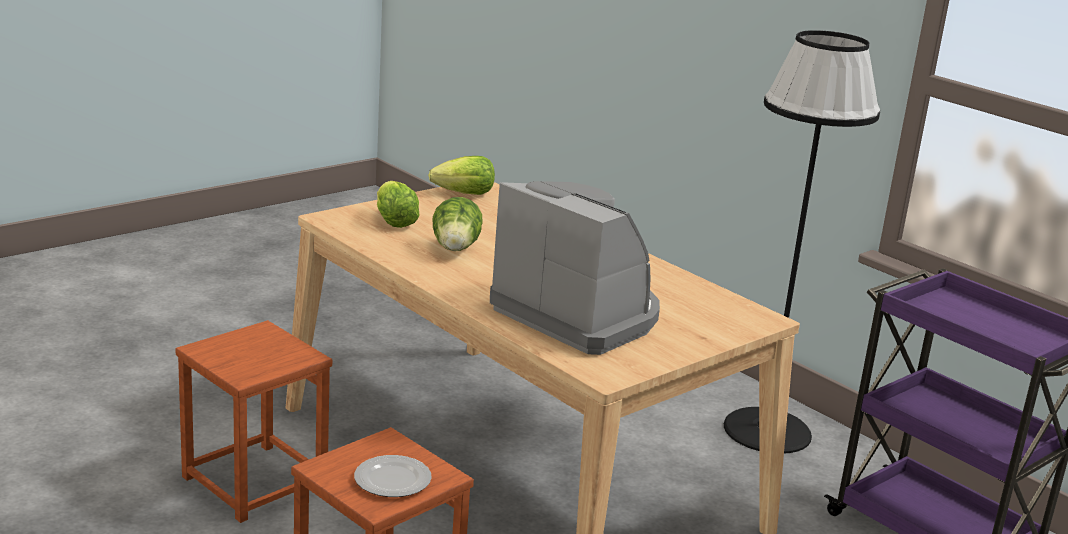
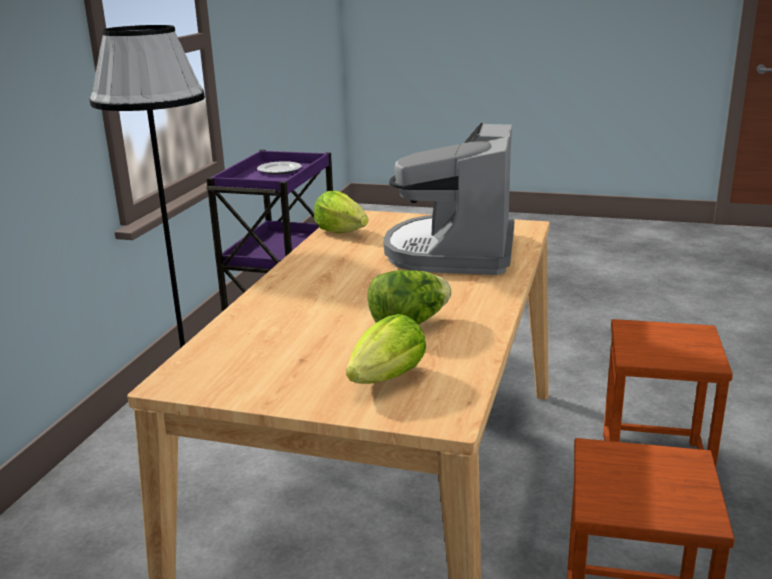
camera: 120 degrees left, 0 degrees up
(393, 480) = (667, 337): plate -> plate (279, 170)
(464, 194) = (220, 380): lettuce -> lettuce (341, 232)

